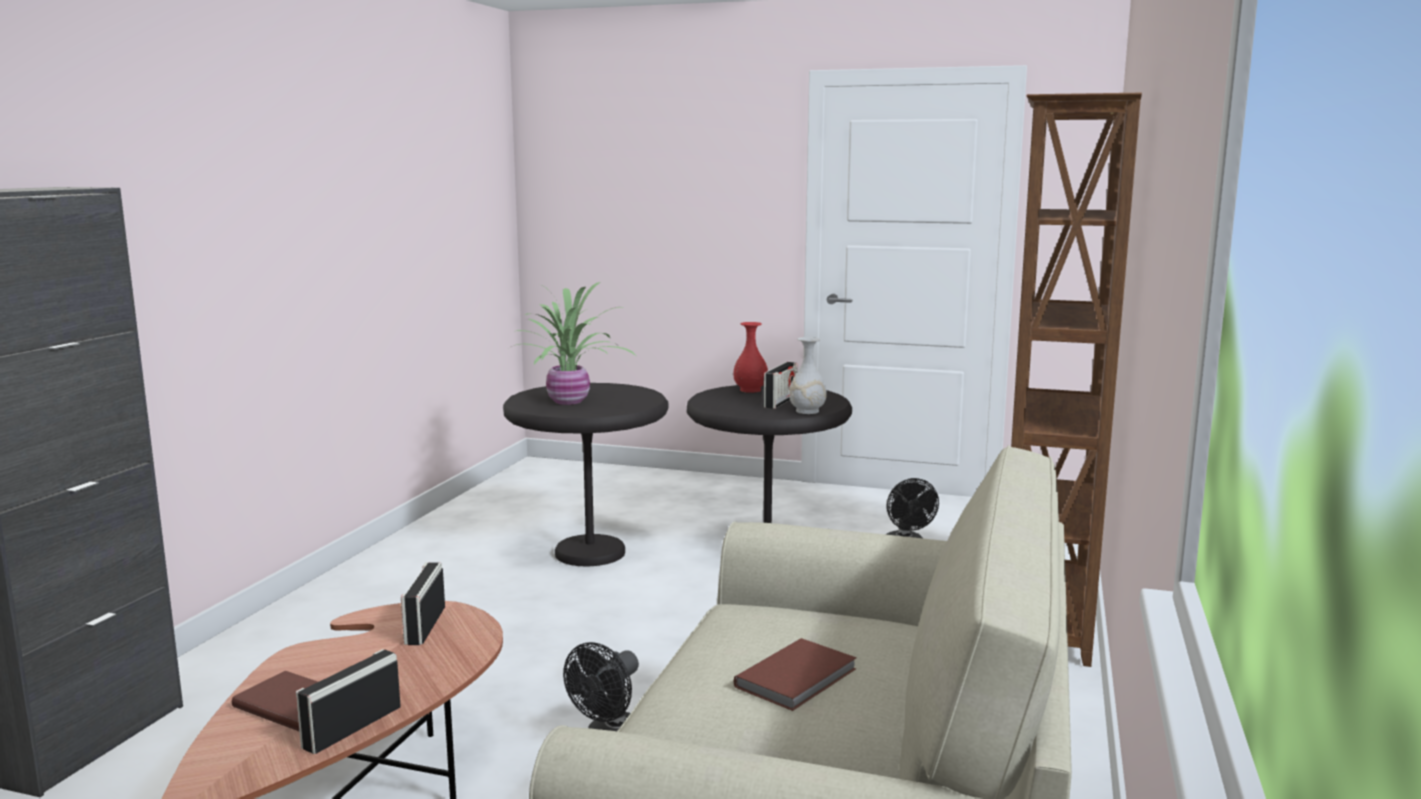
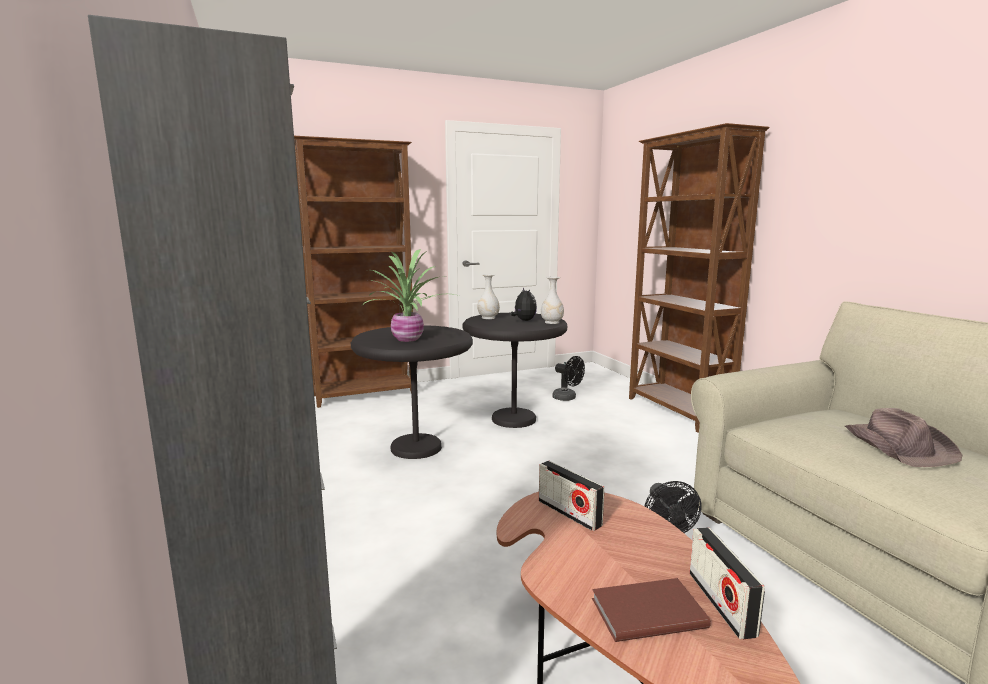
camera: 40 degrees left, 0 degrees up
(655, 478) = (365, 395): none -> brown bookcase
(750, 390) = (488, 318): red vase -> white vase
(780, 402) = (523, 320): radio -> plush toy
(799, 678) = (898, 446): brown book -> brown hat

